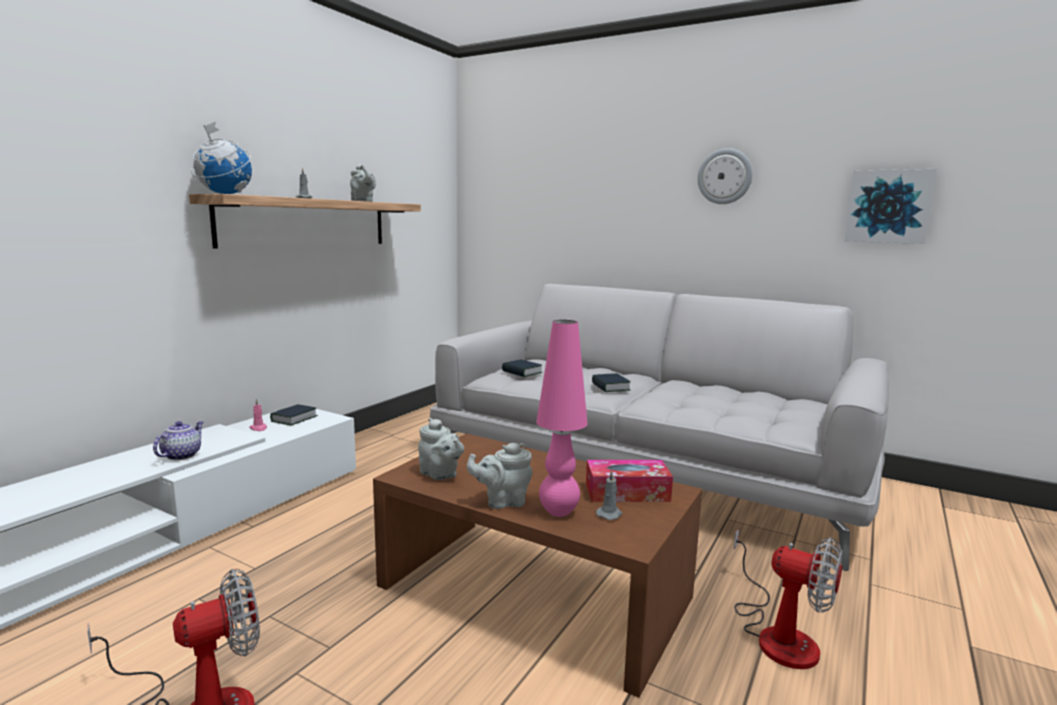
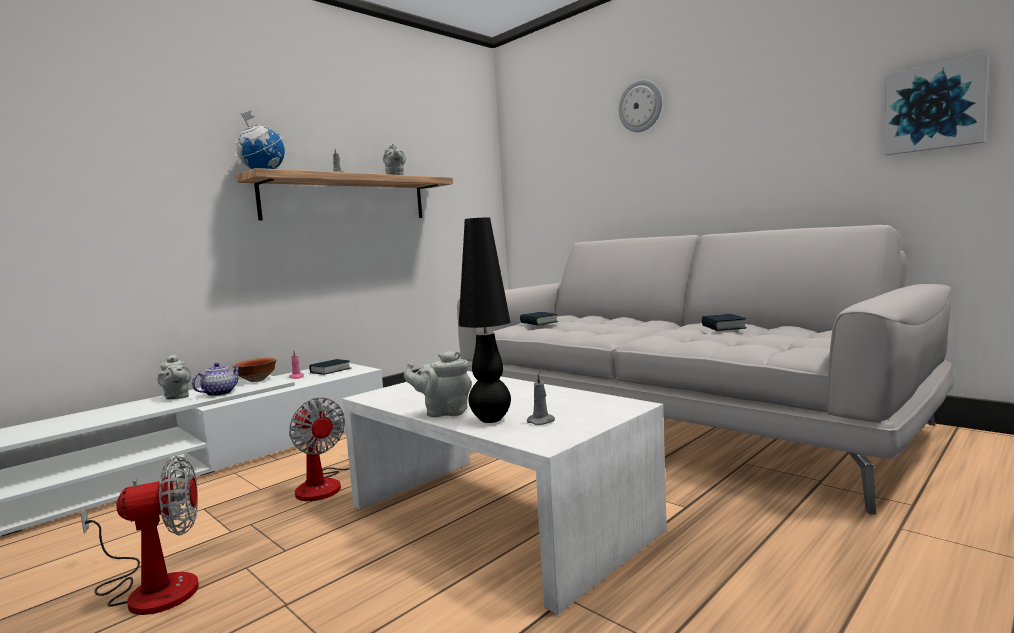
camera: 15 degrees right, 5 degrees down
(214, 434) = (256, 380): none -> bowl
(440, 475) = (404, 395): grey teapot -> grey teapot (177, 397)
(534, 591) = (498, 516): brown coffee table -> white coffee table
(558, 512) = (491, 419): pink table lamp -> black table lamp
(610, 387) = (619, 329): book -> book (723, 327)
(627, 492) = (576, 406): tissue box -> none
(724, 176) = (746, 109): wall clock -> wall clock (640, 106)
(778, 634) = (753, 569): fan -> fan (327, 484)

